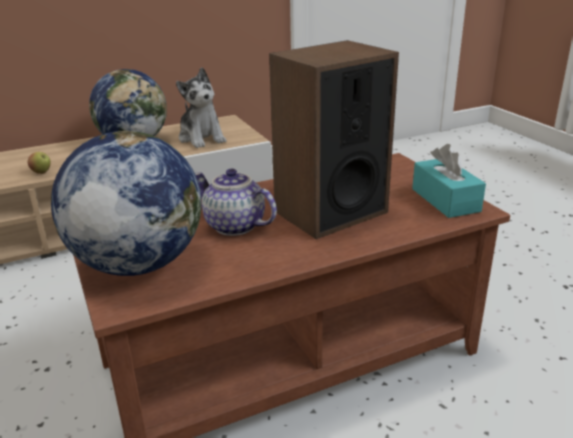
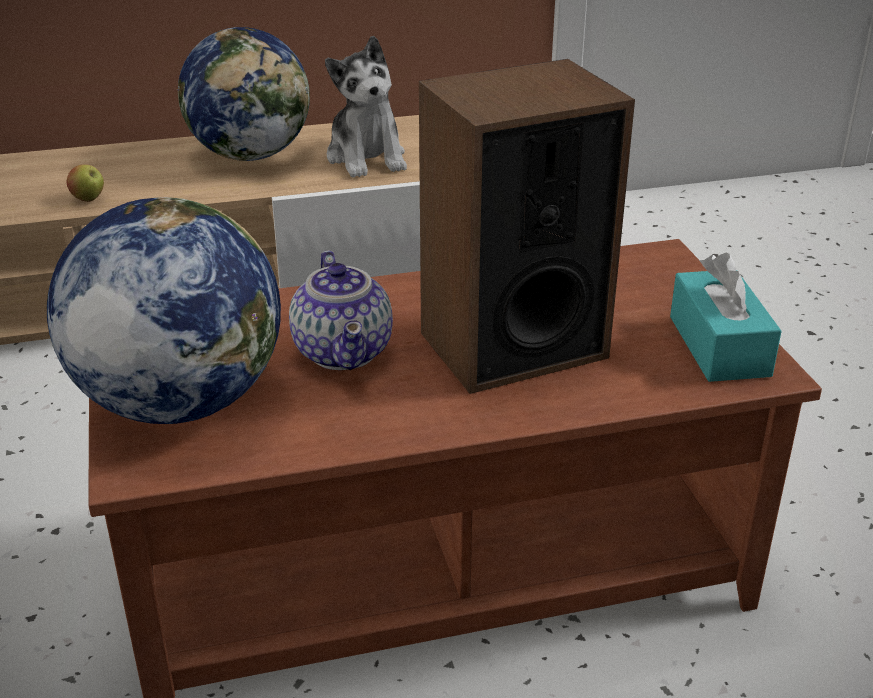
camera: 10 degrees right, 5 degrees up
(233, 226) = (345, 352): teapot -> teapot turned 150 degrees counterclockwise

